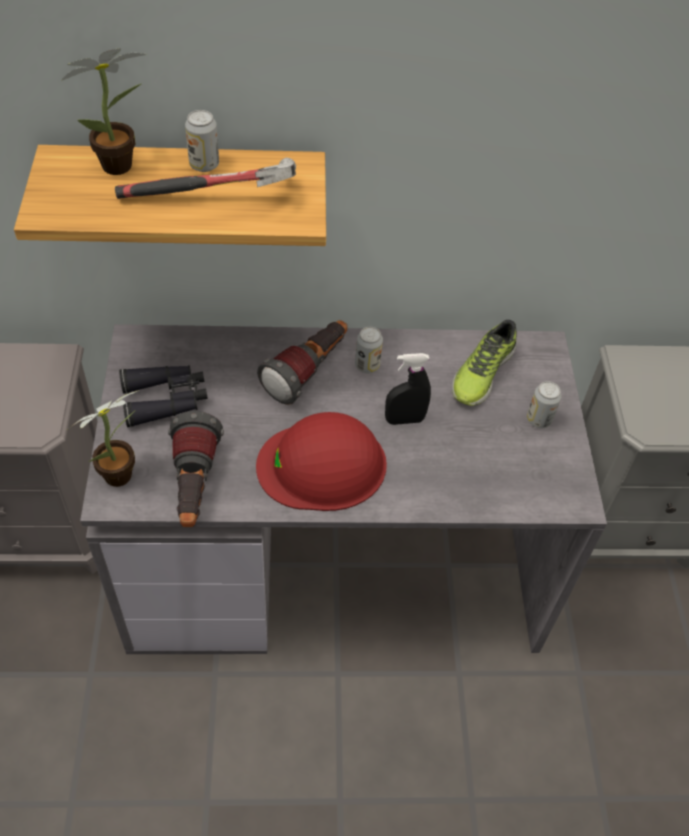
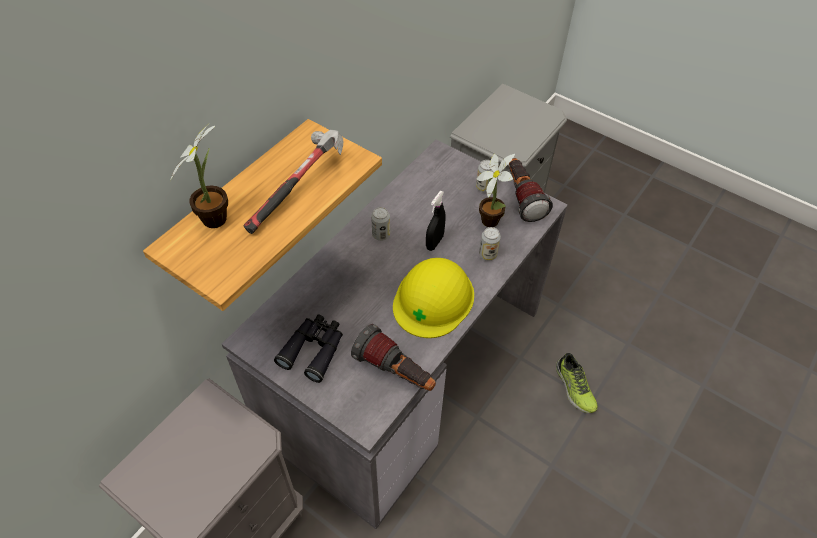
camera: 50 degrees left, 0 degrees up
(123, 473) = (352, 405): potted plant -> potted plant (490, 218)
(204, 165) = (261, 176): can -> can (488, 255)
(308, 372) = (360, 265): flashlight -> flashlight (522, 198)
(323, 465) = (433, 299): red hard hat -> yellow hard hat
(481, 372) = (432, 189): shoe -> shoe (574, 388)

